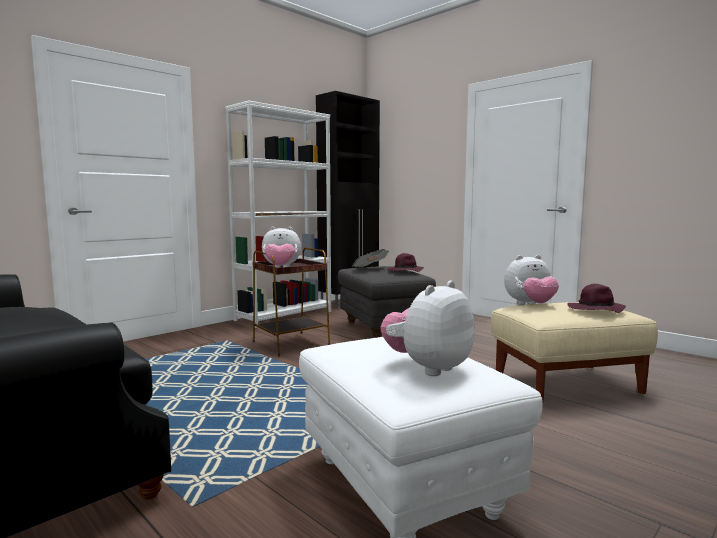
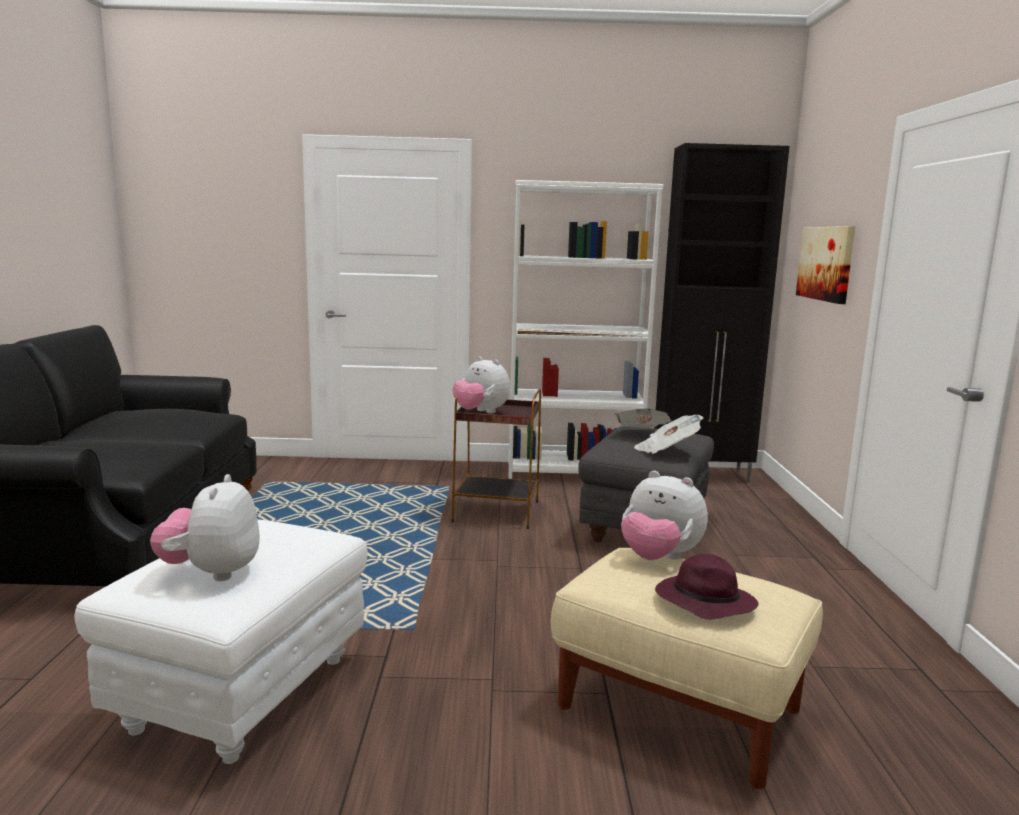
camera: 45 degrees right, 5 degrees up
(405, 271) = (666, 450): purple hat -> newspaper
(415, 165) = (826, 263): none -> picture
(428, 368) = (212, 573): plush toy -> plush toy turned 90 degrees counterclockwise

